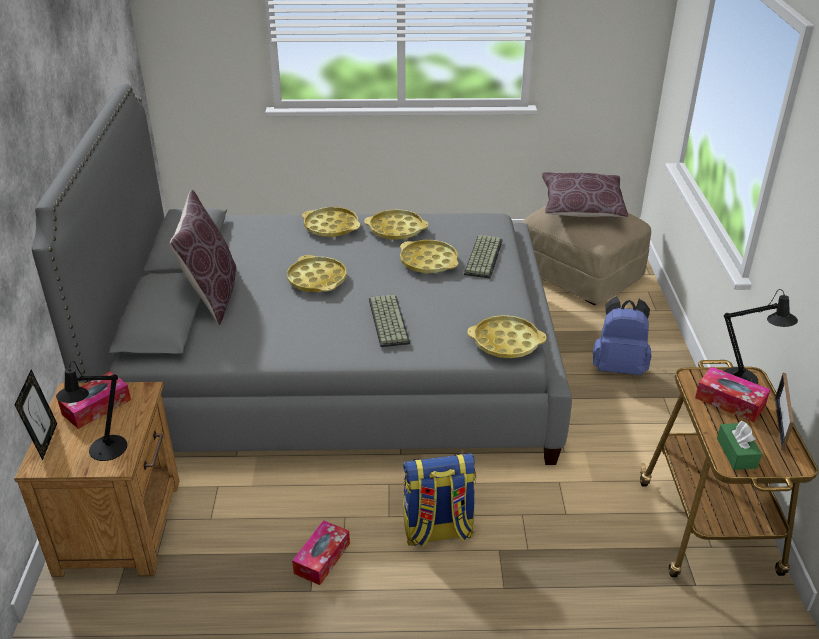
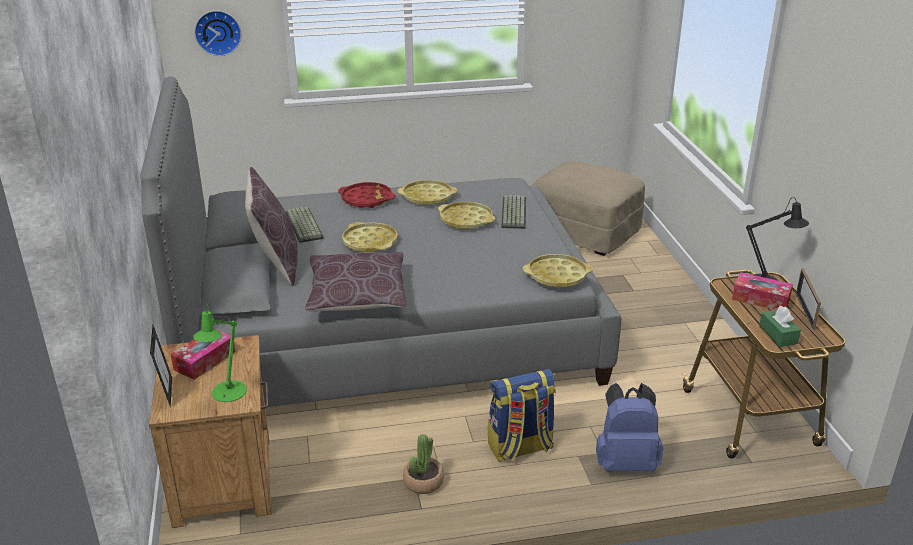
camera: 10 degrees left, 5 degrees down
(104, 451) = (226, 394): black table lamp -> green table lamp
(196, 33) = (218, 32): none -> wall clock
(322, 558) = (423, 481): tissue box -> potted plant
(331, 227) = (367, 199): yellow tray -> red tray
(387, 321) = (446, 269): keyboard -> keyboard (302, 225)
(582, 207) = (582, 170): brown pillow -> brown pillow (357, 296)
(618, 367) = (639, 302): blue backpack -> blue backpack (625, 462)

